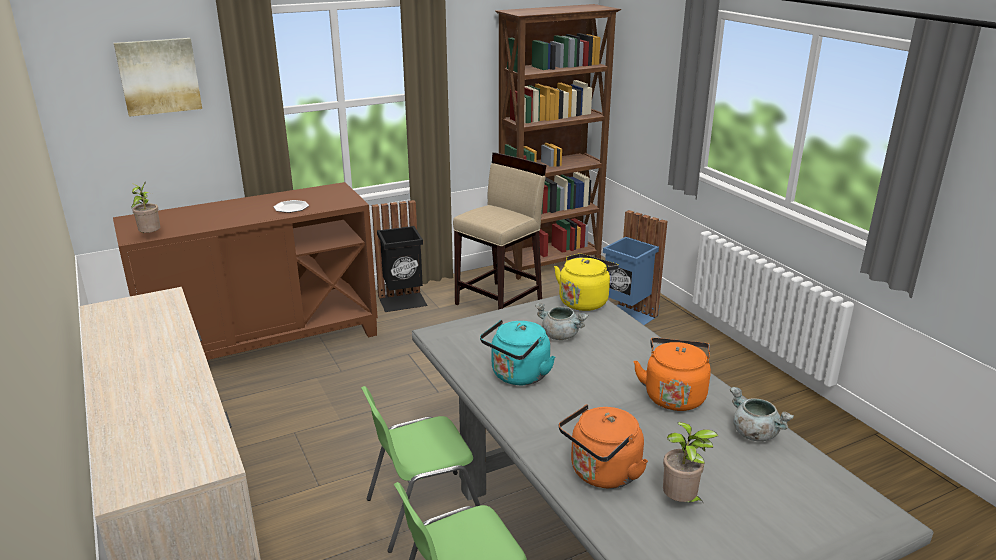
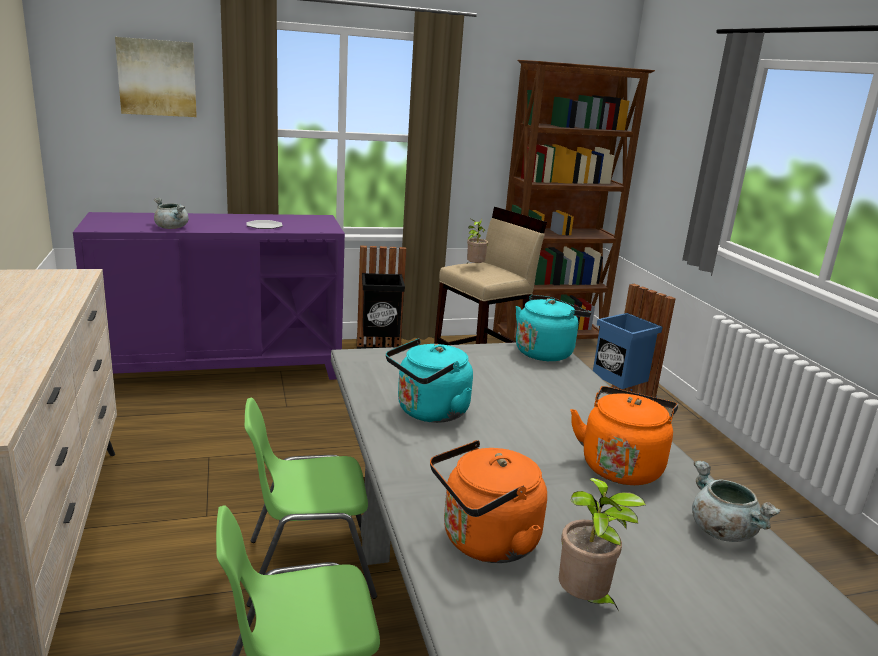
camera: 10 degrees right, 5 degrees down
(150, 236) = (109, 229): potted plant -> potted plant (474, 267)
(263, 343) = (222, 368): brown cabinet -> purple cabinet
(560, 335) = (501, 380): grey cooking pot -> grey cooking pot (172, 228)
(584, 301) = (546, 352): yellow kettle -> turquoise kettle

